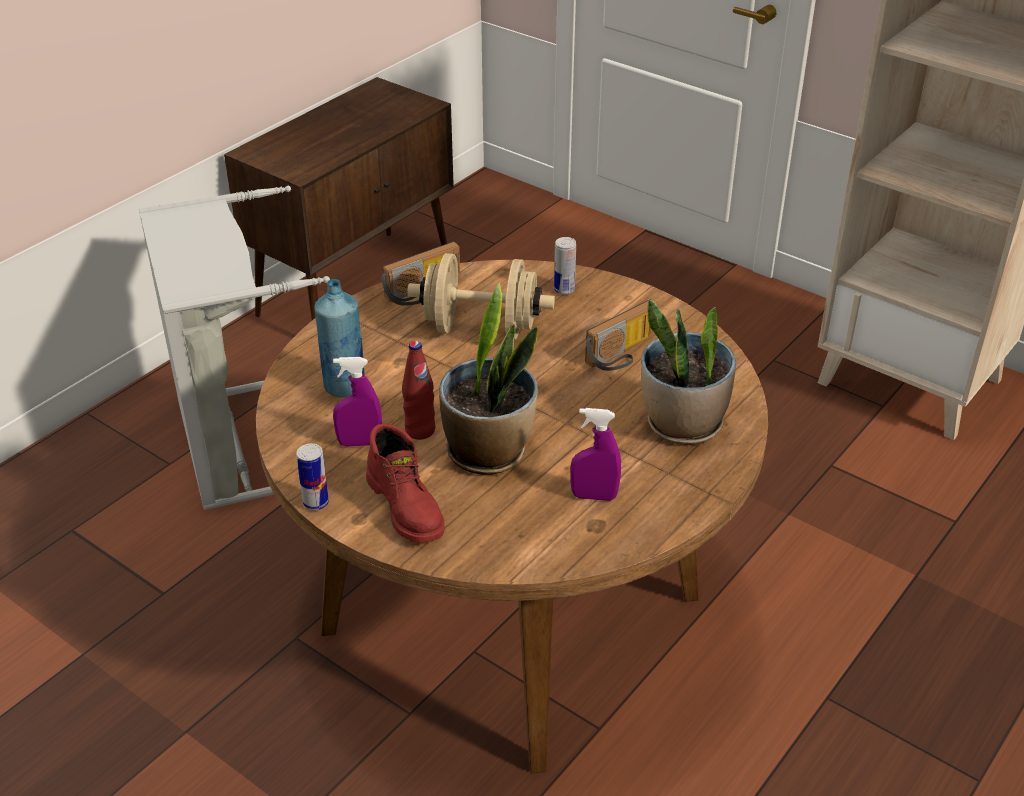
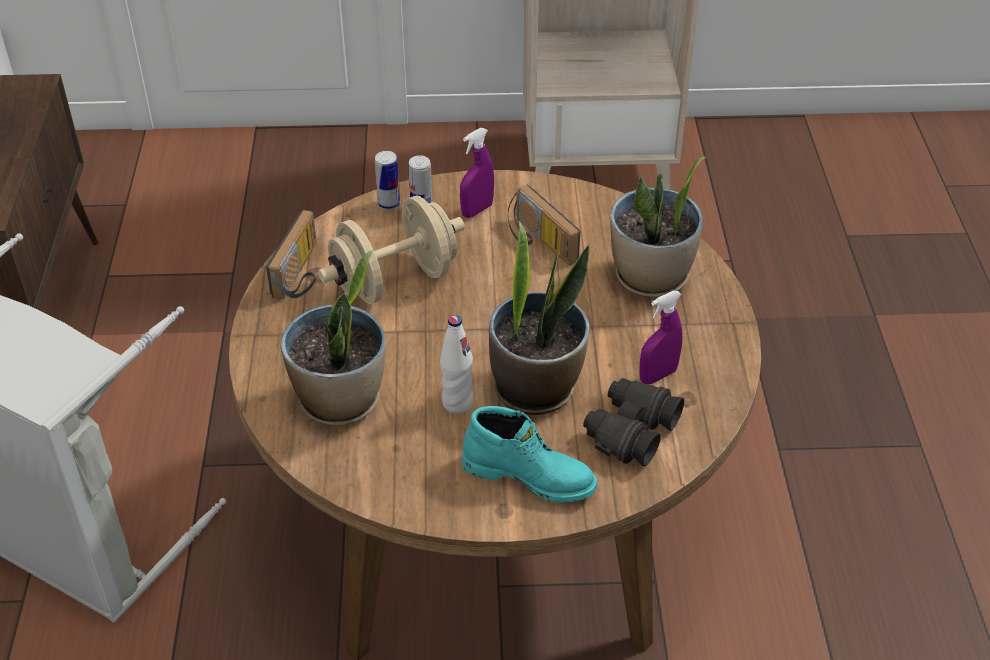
camera: 40 degrees left, 5 degrees up
(315, 503) = (450, 521): can -> can (389, 204)
(344, 386) = (341, 401): blue bottle -> potted plant
(359, 443) = (420, 444): purple spray bottle -> purple spray bottle (477, 210)
(407, 507) = (530, 475): red boot -> turquoise boot
(420, 430) = (457, 403): red bottle -> white bottle
(519, 522) = (630, 431): none -> black binoculars
(624, 354) = (538, 241): radio -> radio turned 135 degrees clockwise

